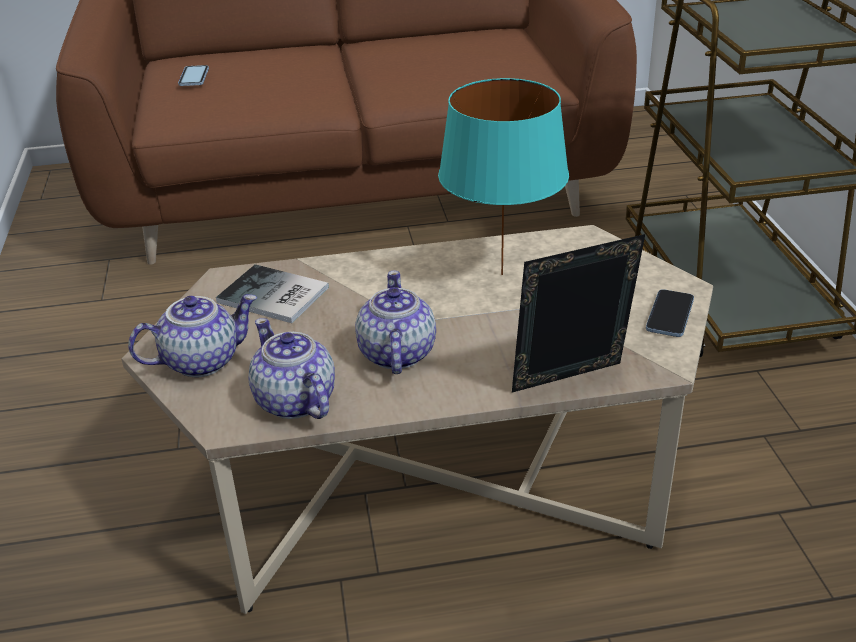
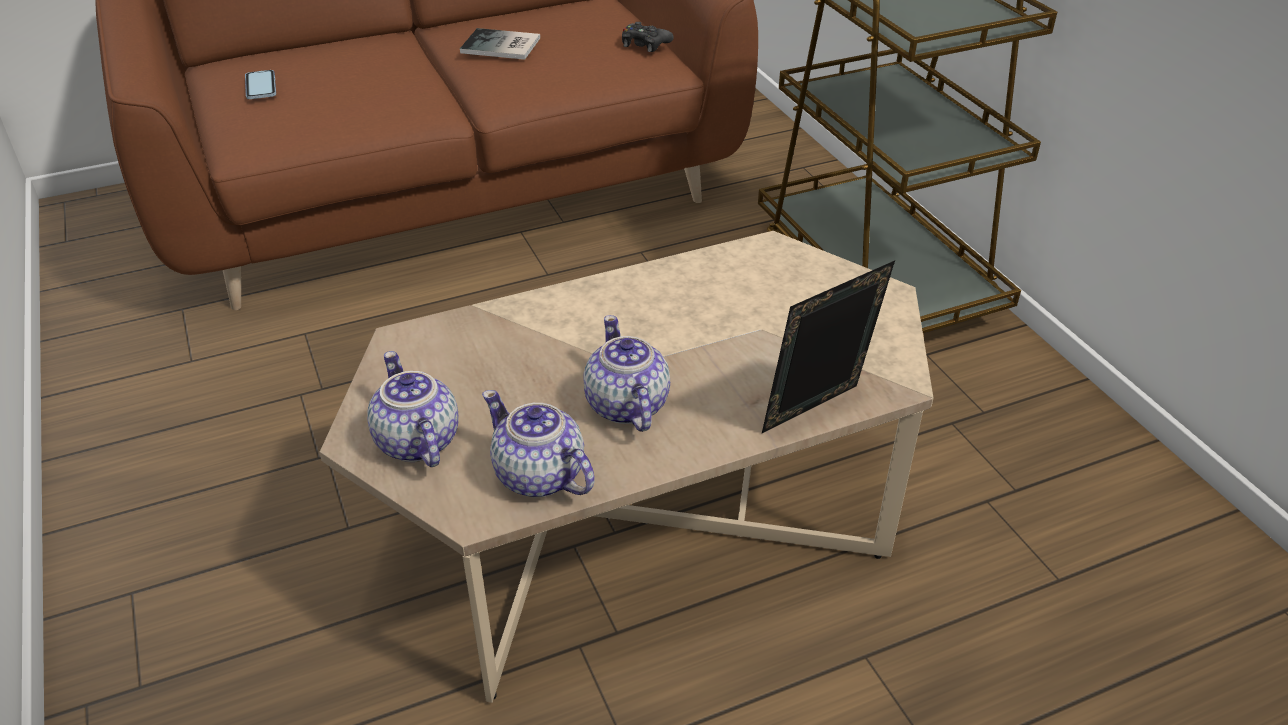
camera: 15 degrees left, 5 degrees up
(202, 360) = (415, 442): teapot -> teapot turned 75 degrees counterclockwise
(274, 297) = (465, 355): book -> book (502, 46)
(501, 275) = (700, 299): turquoise table lamp -> none
(532, 64) = (644, 44): none -> black game controller
(670, 315) = (885, 326): phone -> none

